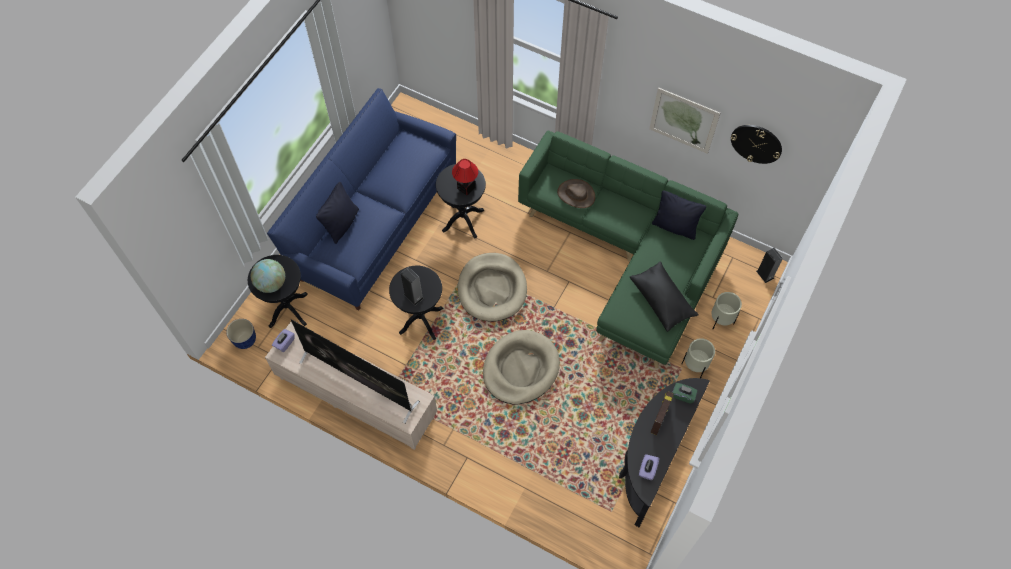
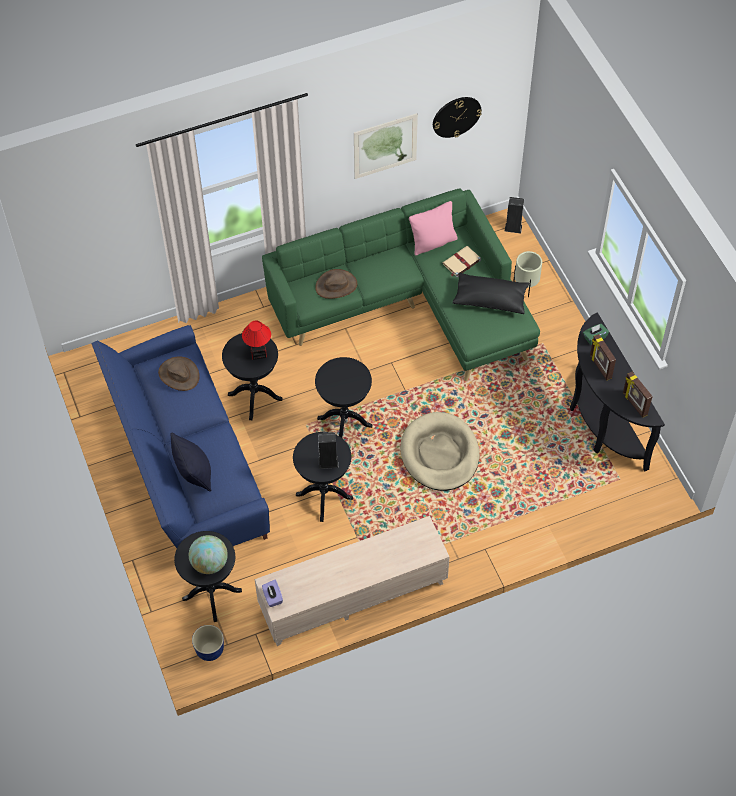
camera: 50 degrees left, 5 degrees down
(359, 382) = (365, 563): television -> none
(411, 157) = (179, 375): none -> brown hat
(492, 289) = (344, 422): beige dog bed -> black side table
(647, 469) = (634, 404): purple tissue box -> picture frame
(675, 227) = (433, 242): black pillow -> pink pillow
(675, 257) = (461, 262): none -> beige book
(694, 367) = (549, 334): beige planter -> none

